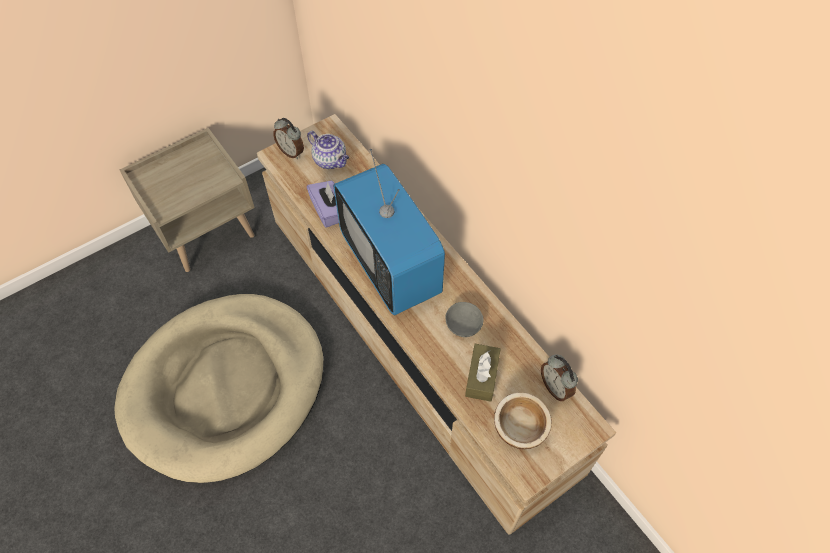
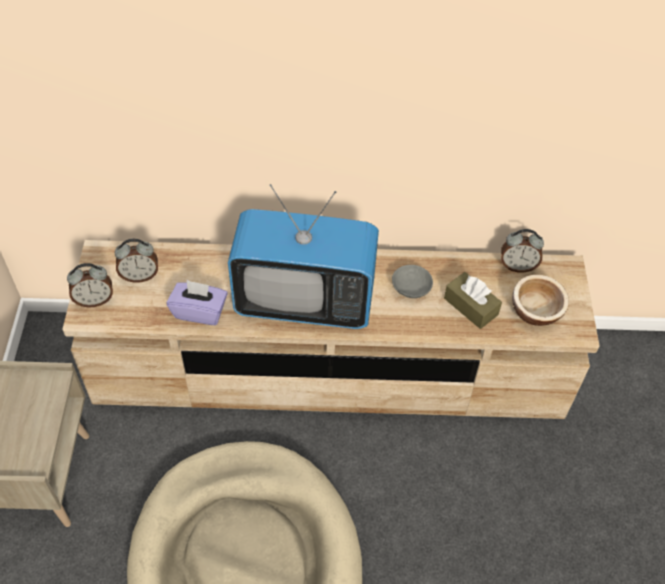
camera: 55 degrees left, 5 degrees down
(331, 160) = (140, 276): teapot -> alarm clock

